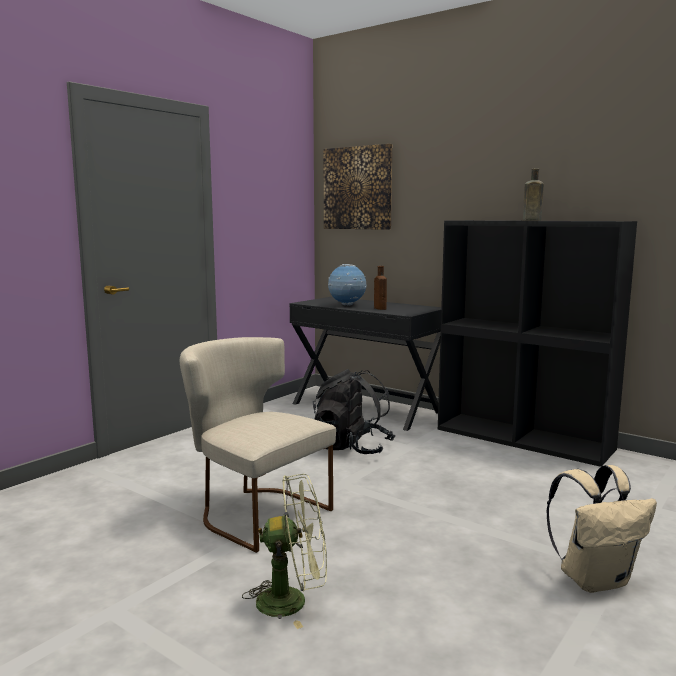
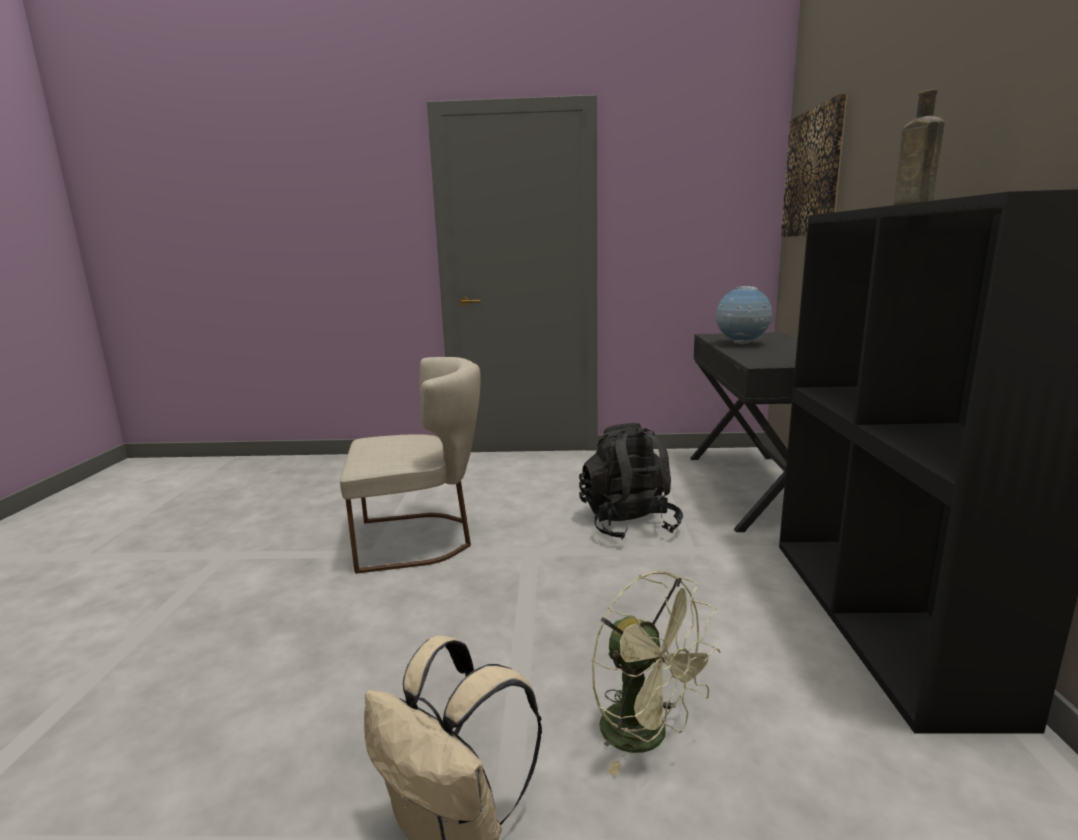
camera: 55 degrees right, 5 degrees up
(255, 512) = (421, 539): beige chair -> beige chair turned 75 degrees clockwise
(292, 601) = (272, 617): green fan -> green fan (647, 736)
(379, 308) = (760, 353): brown bottle -> none

